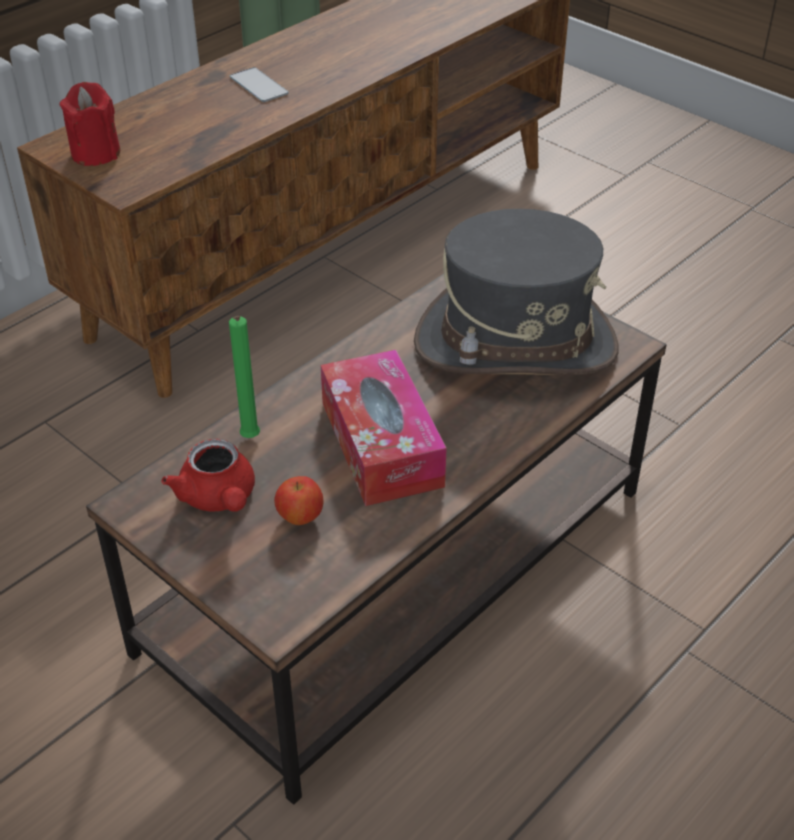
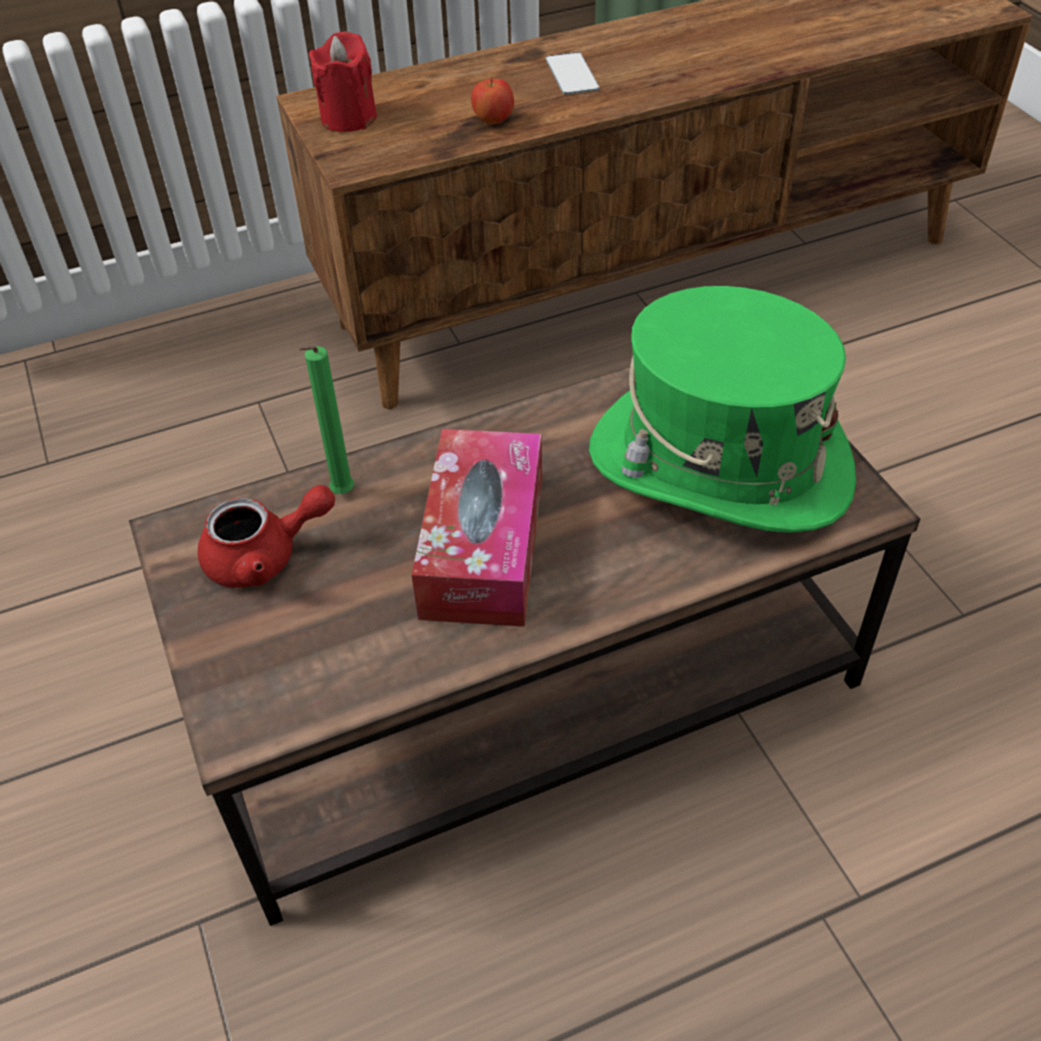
camera: 25 degrees right, 5 degrees up
(219, 498) = (265, 557): red teapot -> red teapot turned 105 degrees counterclockwise
(300, 517) = (337, 610): apple -> apple (493, 121)
(515, 344) = (718, 464): grey hat -> green hat

